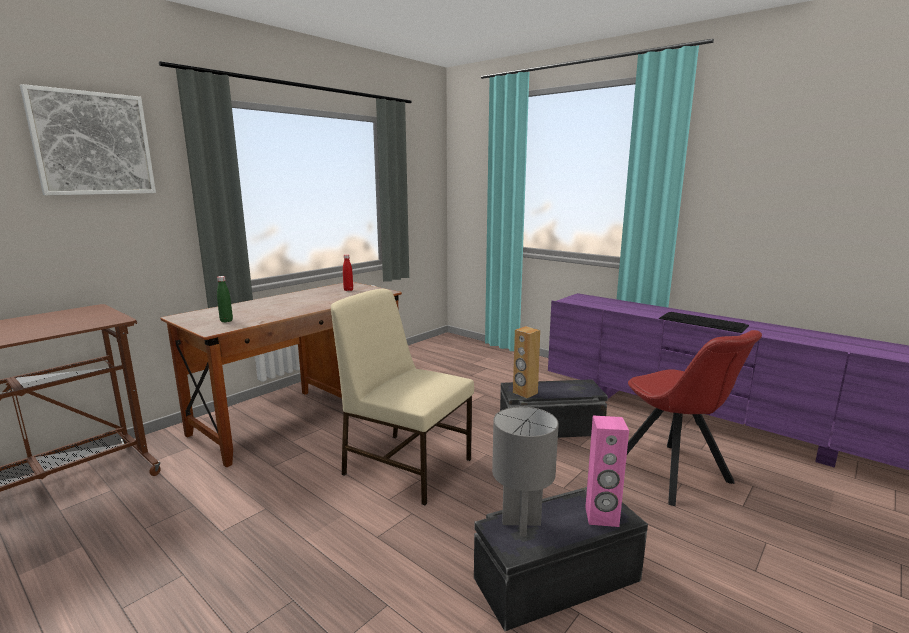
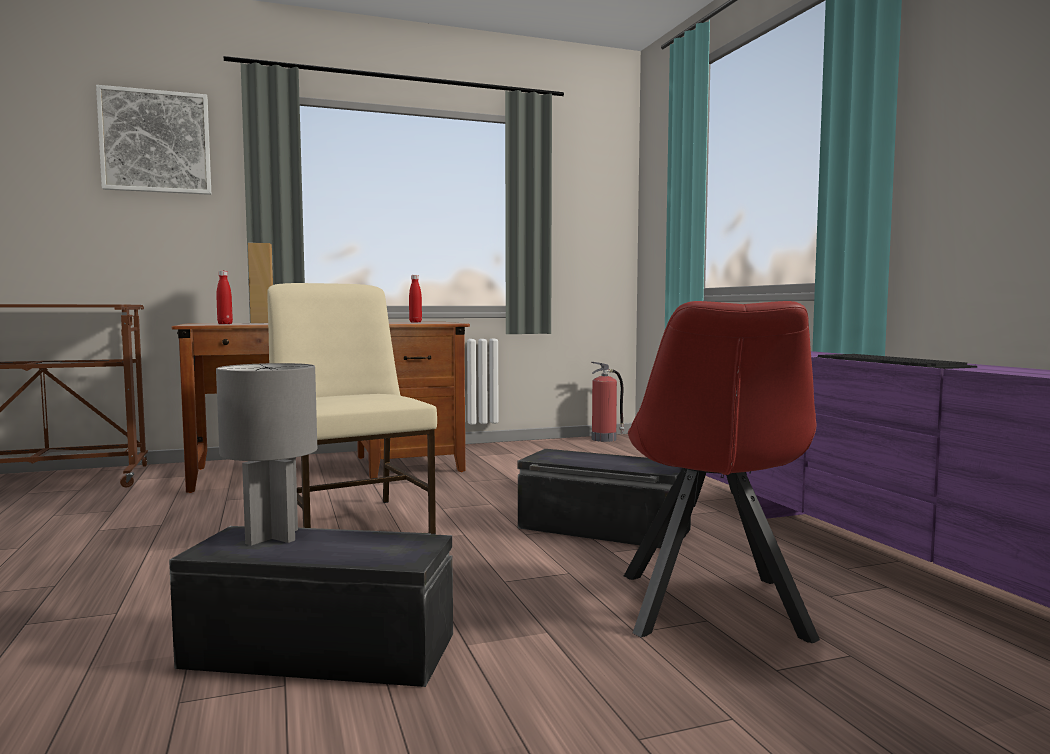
camera: 30 degrees right, 10 degrees down
(226, 321) = (225, 324): green bottle -> red bottle
(439, 341) = (605, 439): none -> fire extinguisher
(525, 393) = (554, 458): brown speaker -> brown speaker (262, 322)
(601, 517) = (377, 554): pink speaker -> none

